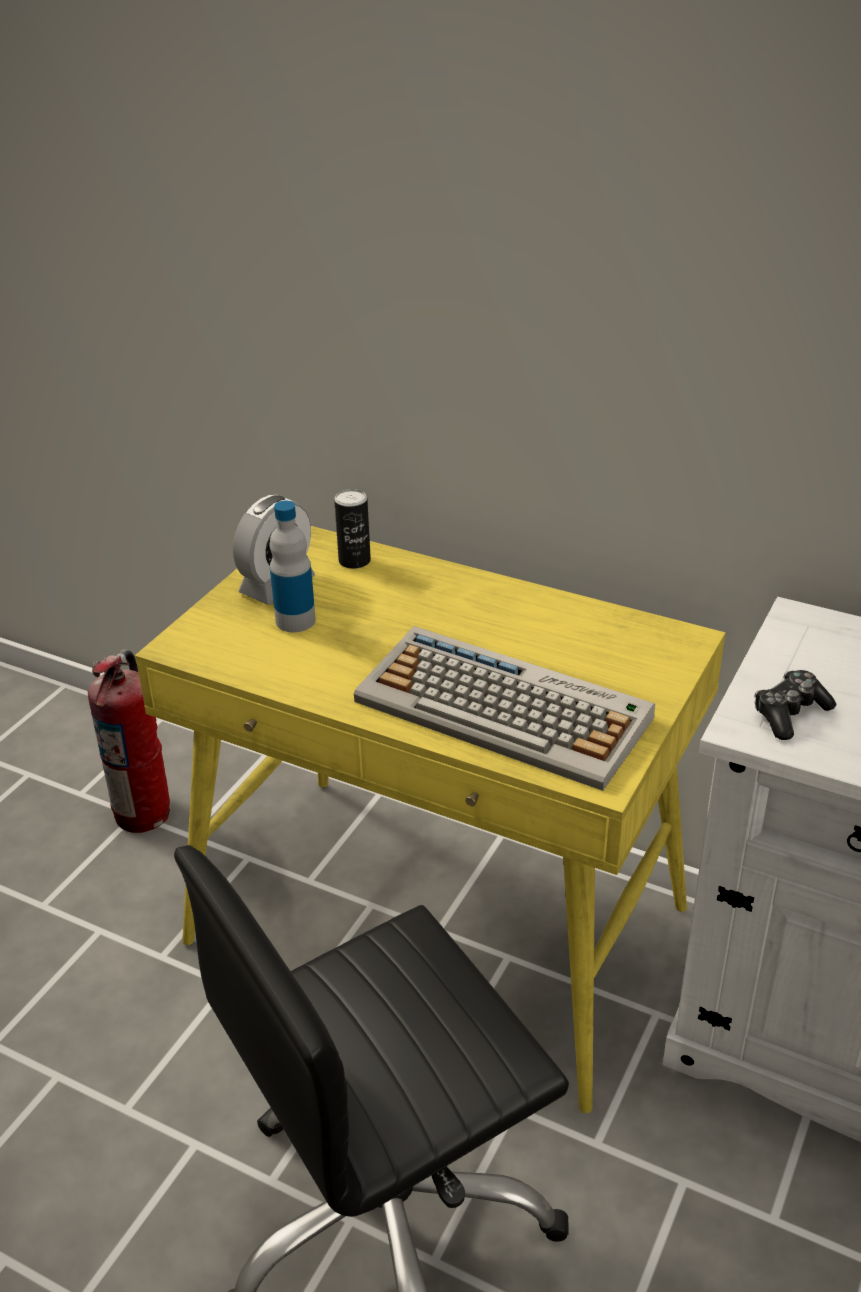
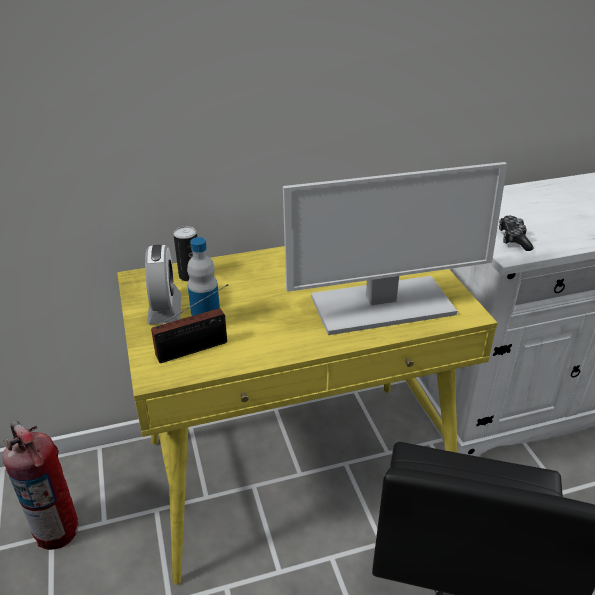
camera: 45 degrees left, 0 degrees up
(247, 642) = (196, 349): none -> radio
(506, 709) = (381, 306): keyboard -> monitor

